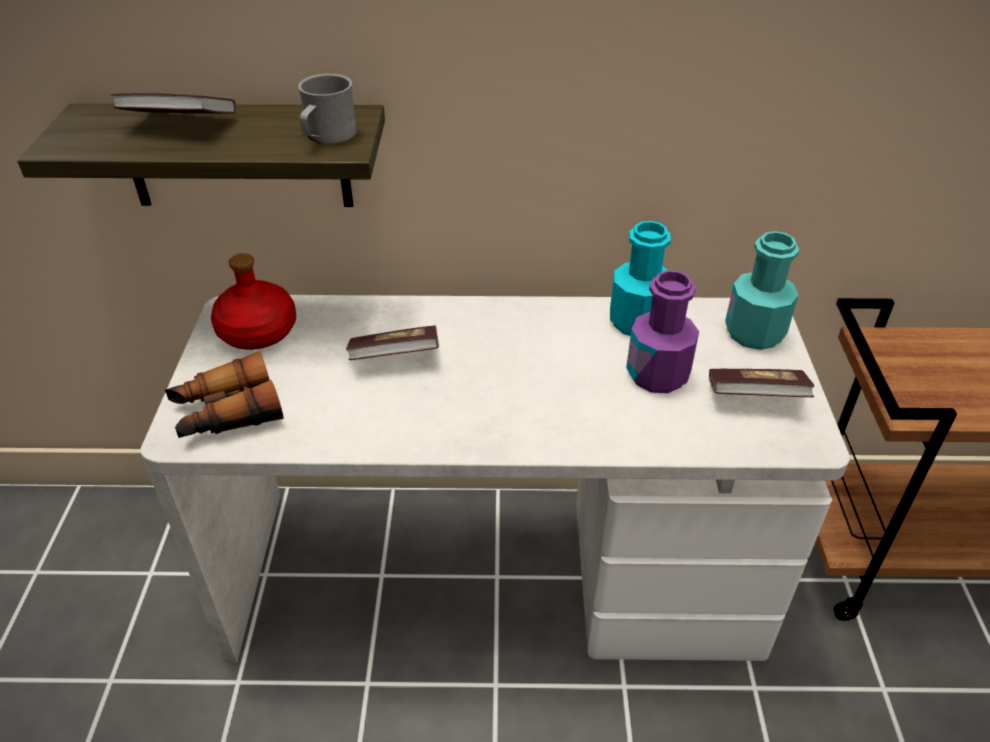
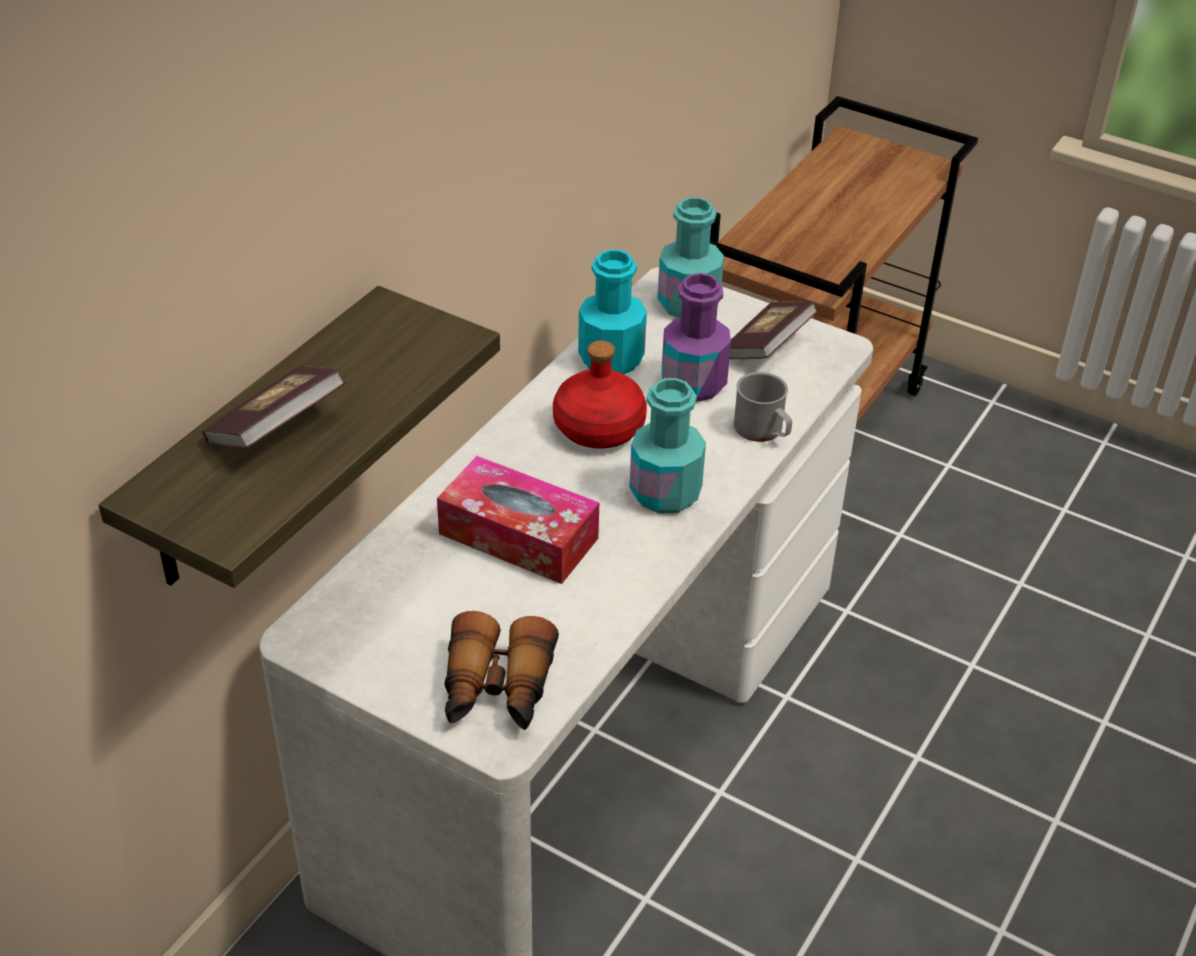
camera: 60 degrees left, 0 degrees up
(257, 332) = (372, 625): red bottle -> red bottle (600, 428)
(327, 137) = (418, 340): grey mug -> grey mug (763, 431)
(395, 358) = (518, 536): book -> tissue box
(508, 412) = (665, 493): none -> turquoise bottle

